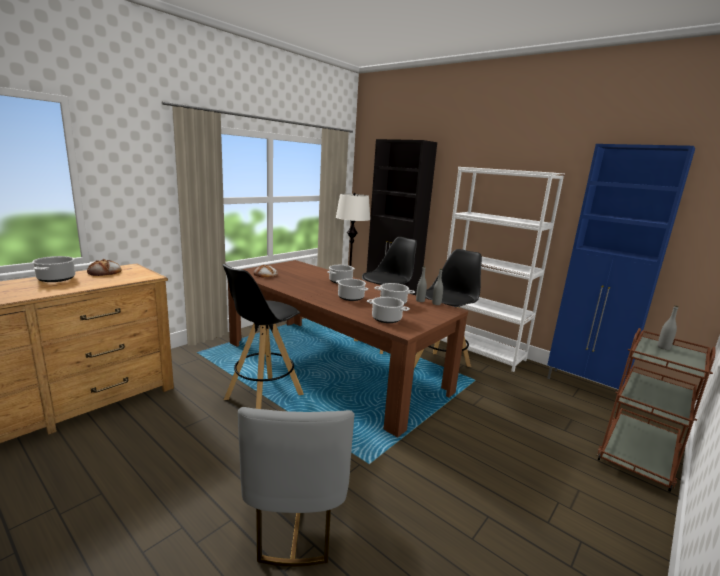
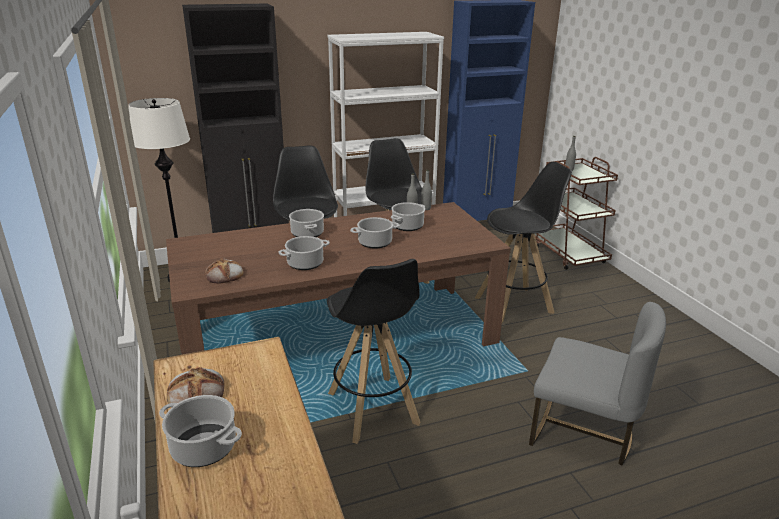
camera: 60 degrees left, 10 degrees up
(387, 319) = (453, 242): cooking pot -> cooking pot (305, 263)
(474, 435) = (515, 304): none -> black stool

